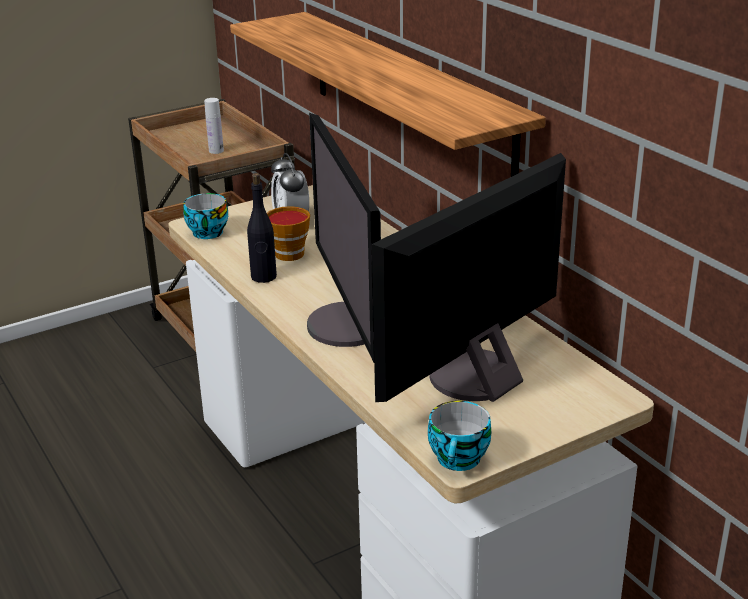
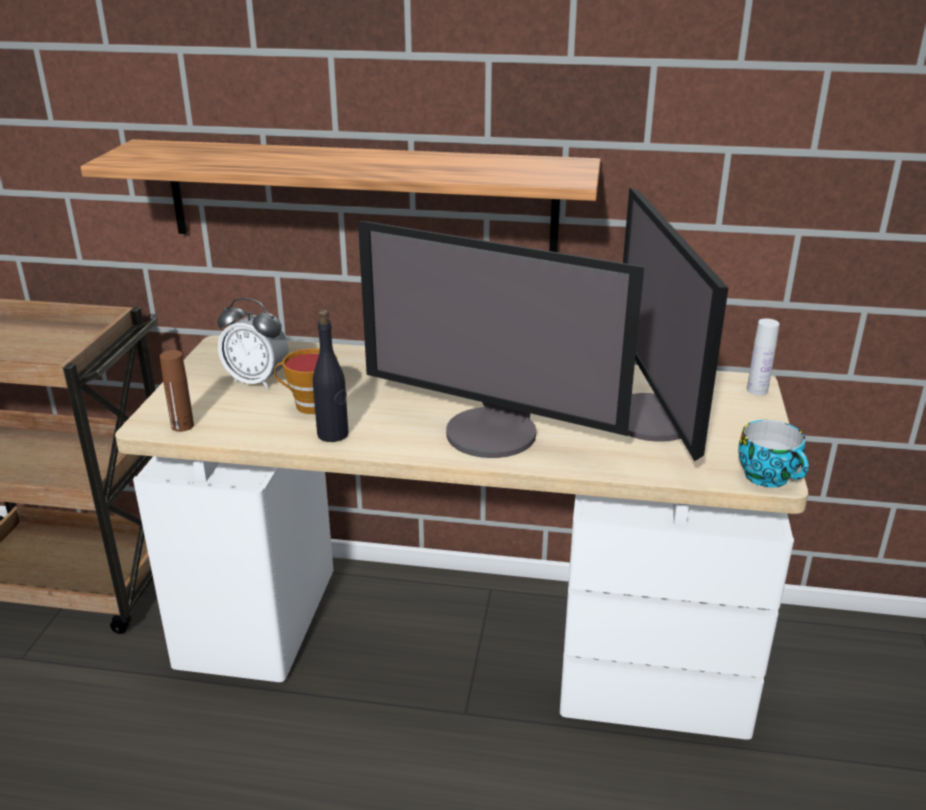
camera: 50 degrees left, 0 degrees up
(205, 232) = (182, 426): cup -> brown bottle
(216, 151) = (35, 348): white bottle -> white bottle (757, 390)

